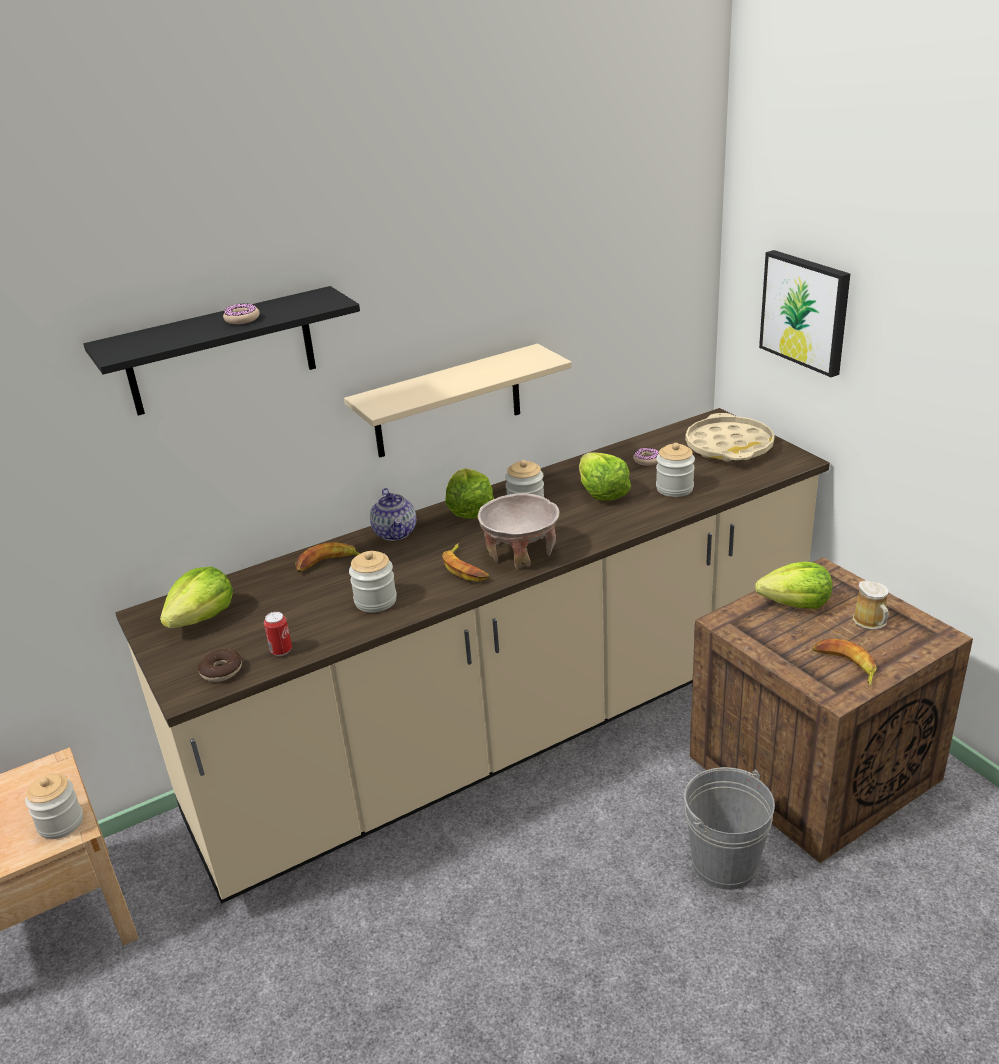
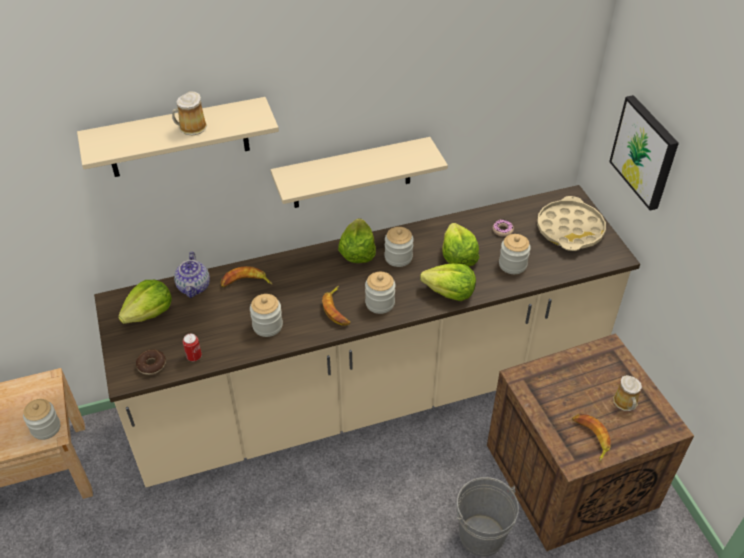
camera: 10 degrees right, 15 degrees up
(221, 352) = (178, 138): black shelf -> beige shelf
(242, 319) = (191, 128): donut -> mug
(396, 533) = (299, 263): teapot -> teapot (194, 287)
(520, 552) = (380, 303): beige bowl -> jar
(796, 603) = (578, 373): lettuce -> lettuce (449, 292)

